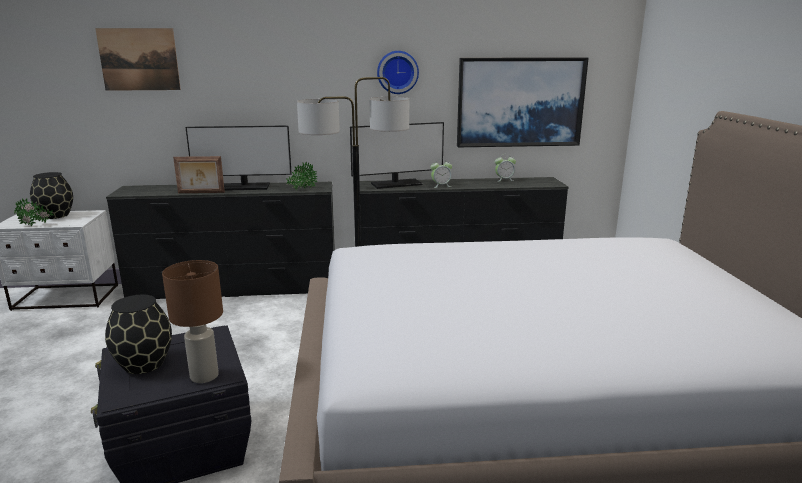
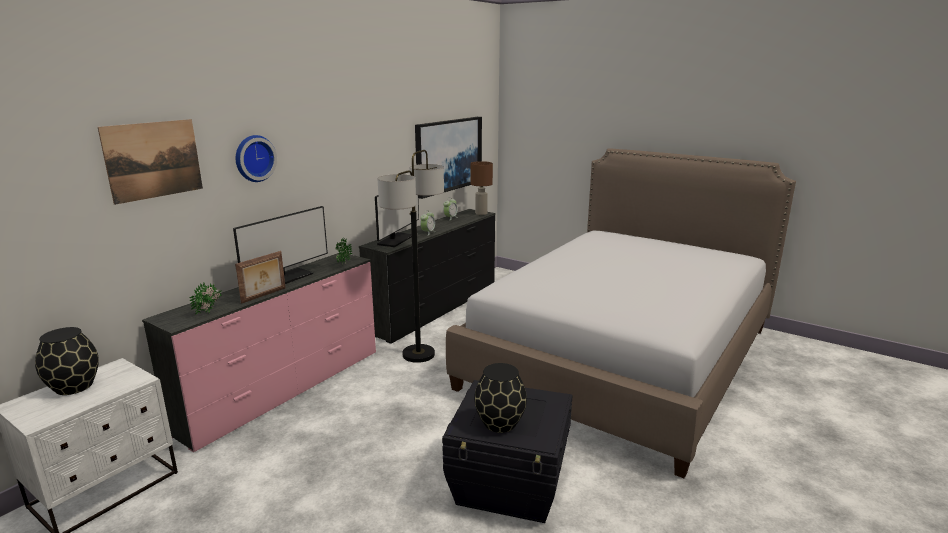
camera: 50 degrees left, 0 degrees up
(36, 225) = (90, 403): potted plant -> potted plant (210, 311)
(205, 375) = (547, 404): brown table lamp -> brown table lamp (481, 213)
(235, 289) = (285, 389): black dresser -> pink dresser
(397, 72) = (378, 142): wall clock -> wall clock (253, 158)

